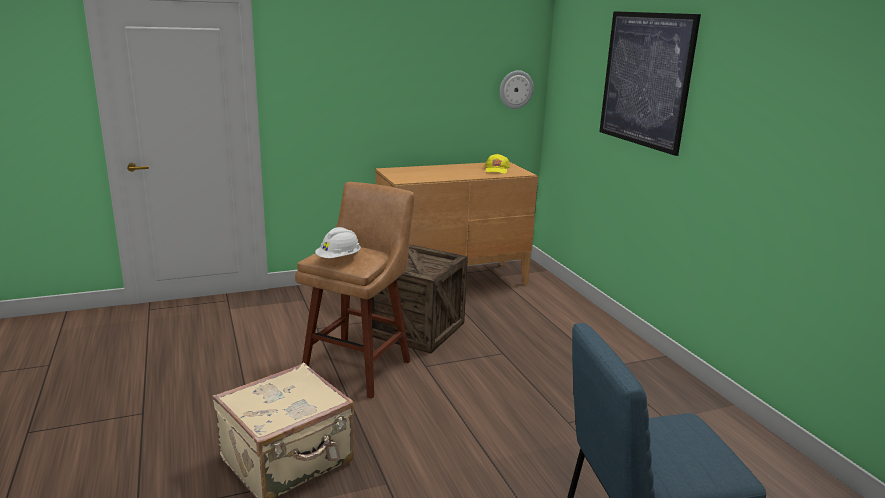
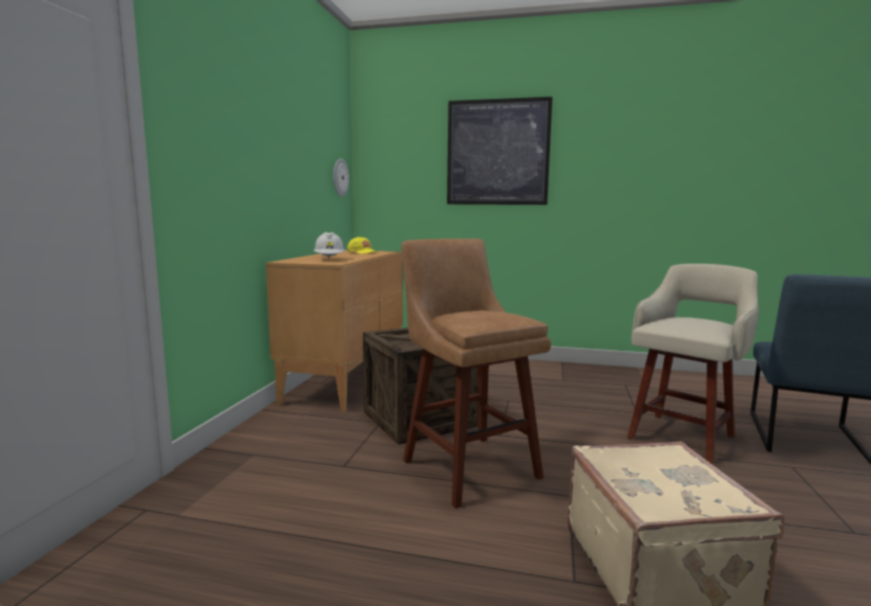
camera: 55 degrees left, 10 degrees down
(339, 259) = (496, 318): white hard hat -> white hard hat (329, 259)
(539, 455) = (683, 436): none -> beige stool

